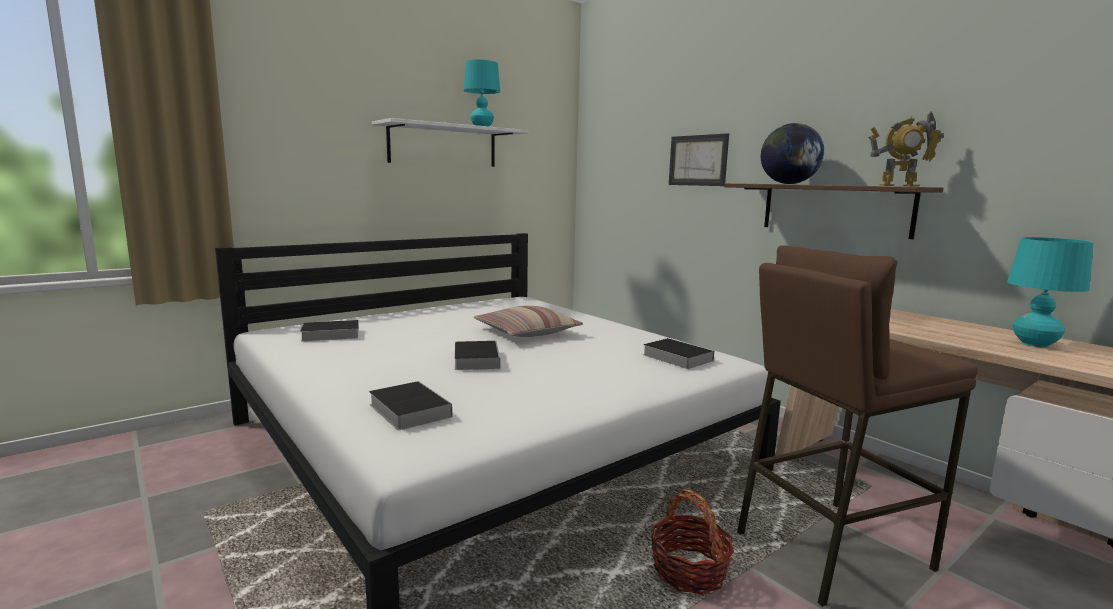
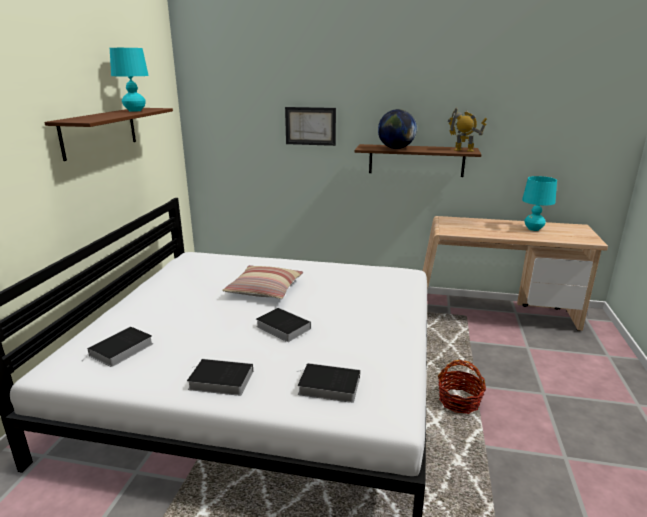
camera: 40 degrees left, 10 degrees up
(443, 146) = (99, 132): white shelf -> brown shelf
(675, 357) = (378, 280): book -> book (219, 380)
(830, 549) = (489, 359): brown stool -> none
(899, 186) = (463, 150): toy robot -> toy robot turned 120 degrees counterclockwise

